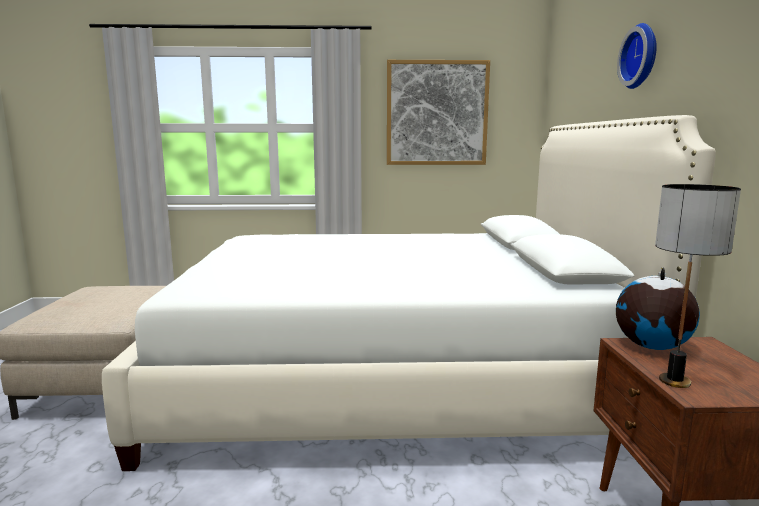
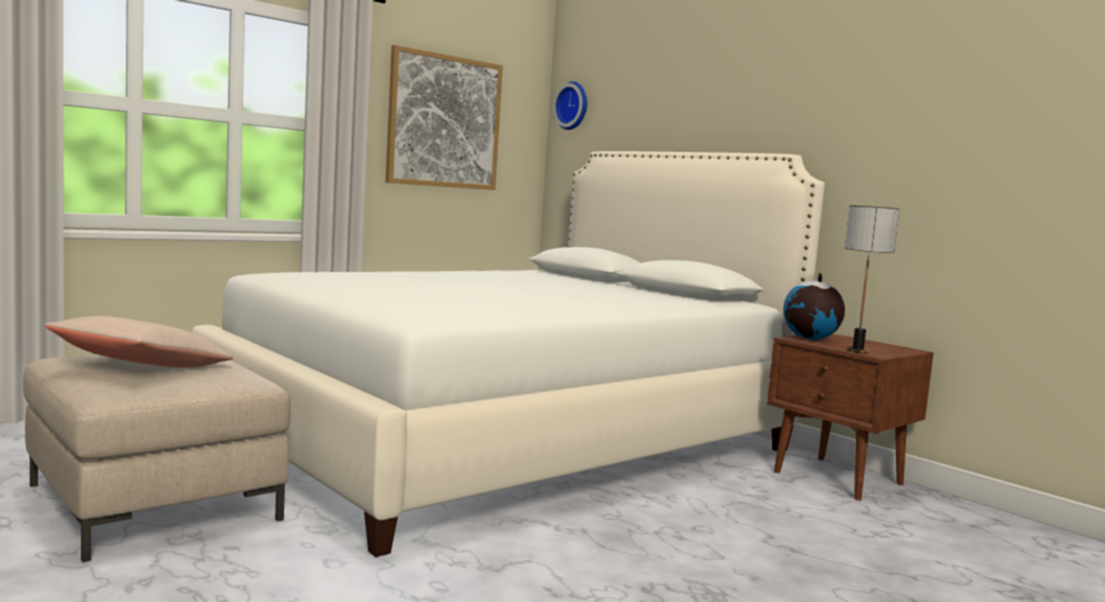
camera: 40 degrees left, 5 degrees down
(92, 301) = (142, 367): none -> beige pillow
(642, 56) = (718, 96): wall clock -> wall clock (573, 106)

